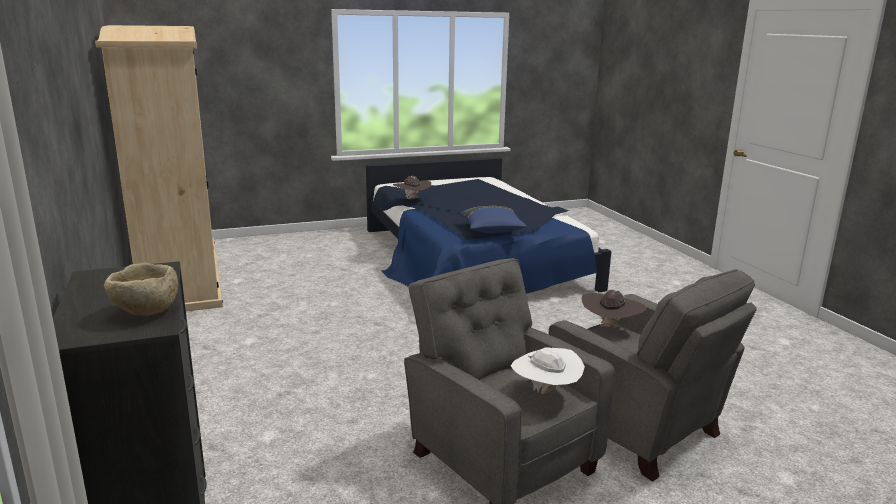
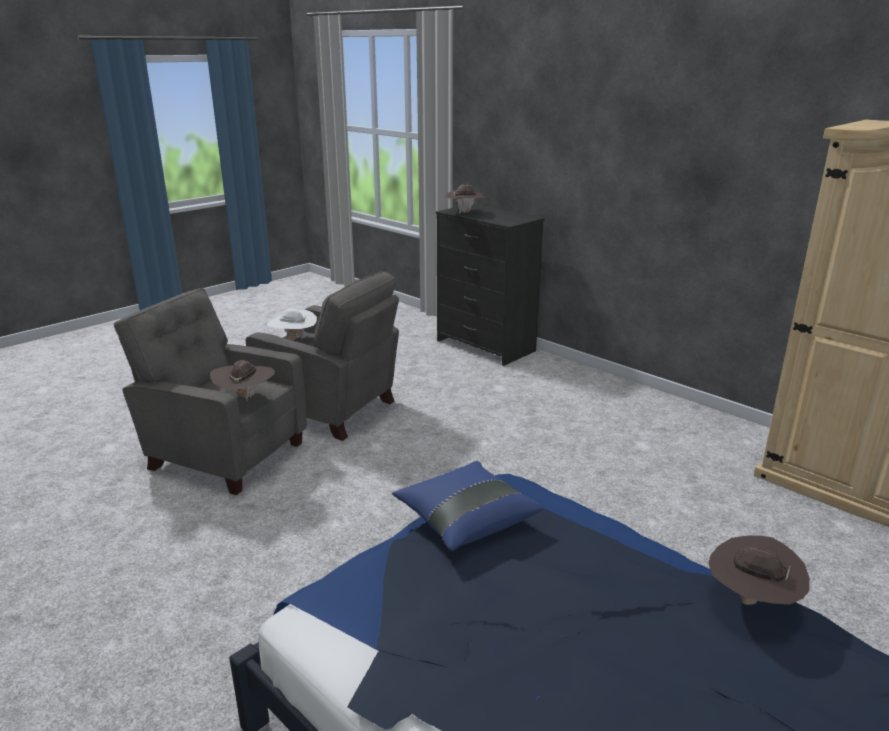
camera: 155 degrees right, 5 degrees up
(146, 312) = (465, 213): beige bowl -> brown hat

